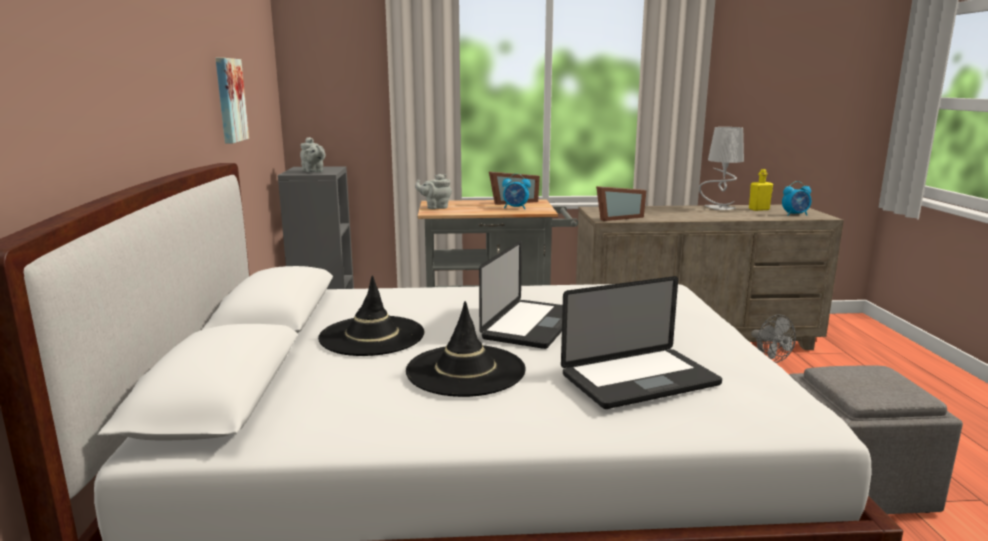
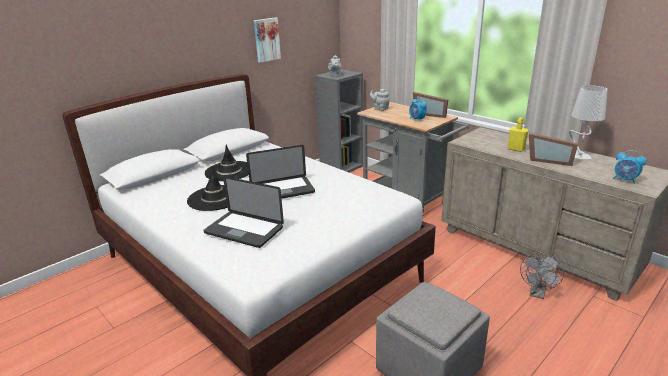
camera: 50 degrees right, 10 degrees up
(617, 218) = (473, 142): picture frame -> picture frame (549, 160)
(759, 209) = (611, 166): yellow bottle -> yellow bottle (516, 149)

